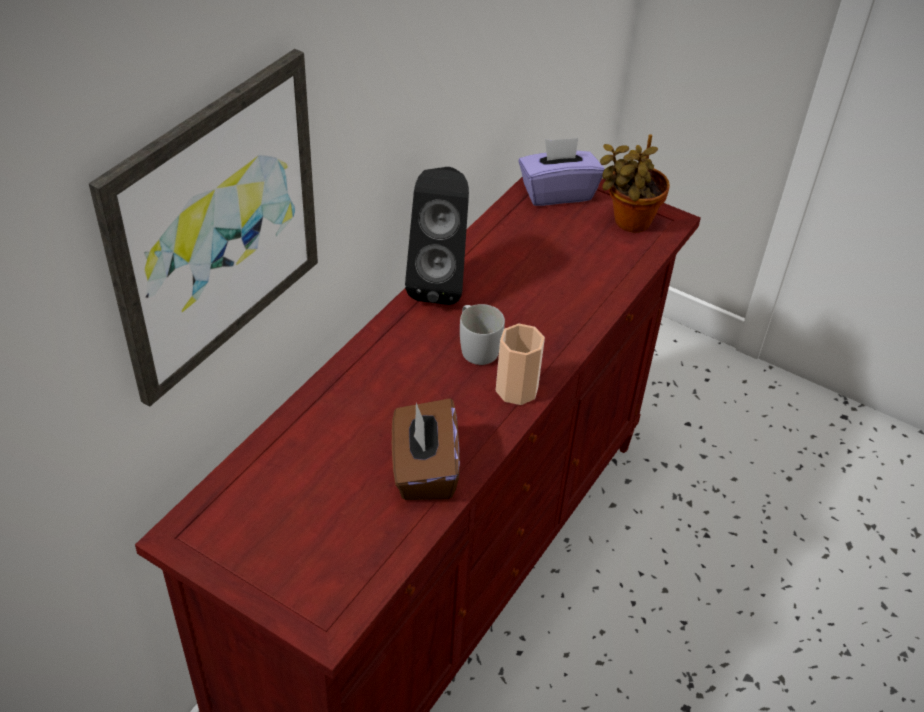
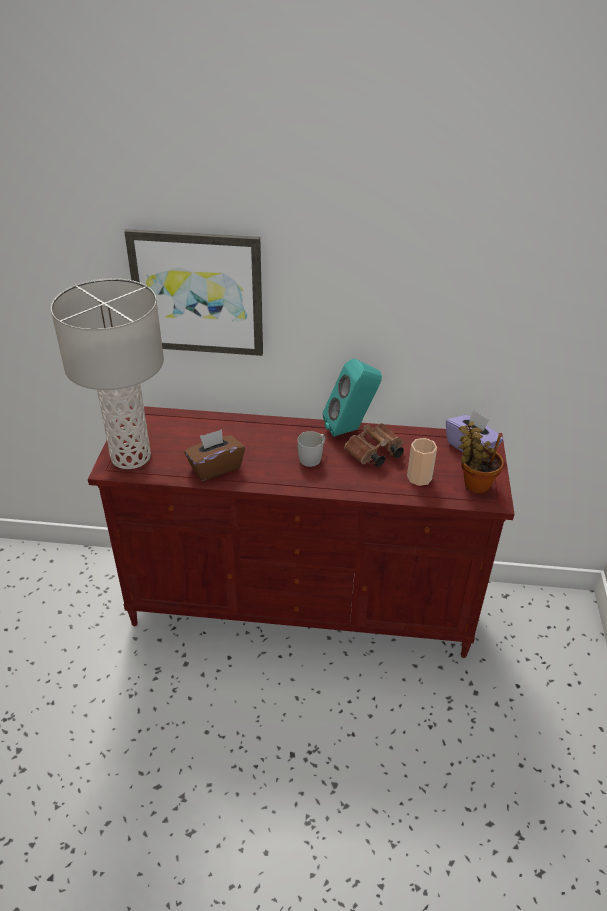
camera: 65 degrees right, 5 degrees down
(312, 579) = (131, 456): none -> white table lamp
(439, 282) = (350, 429): black speaker -> turquoise speaker
(512, 283) = (373, 454): none -> brown binoculars
(516, 389) = (293, 481): cup -> cup (419, 477)

